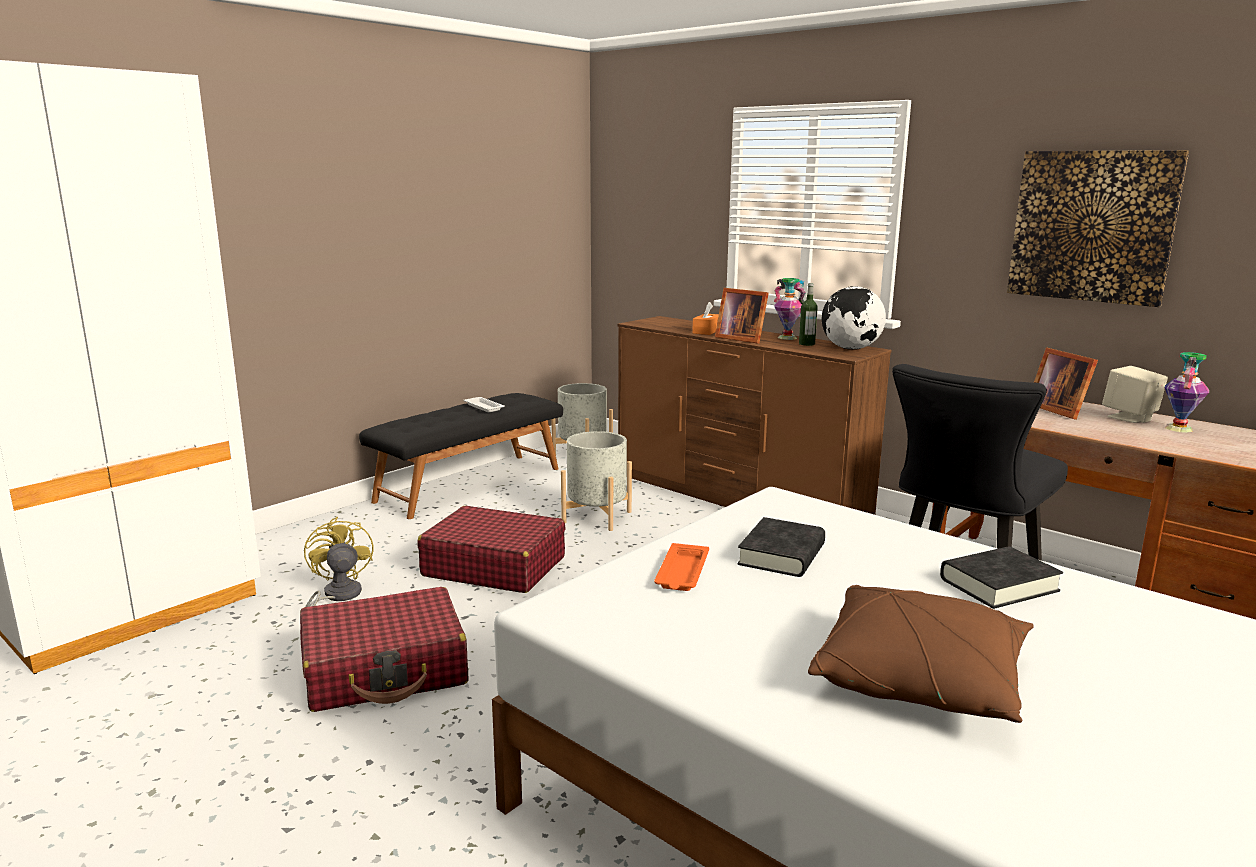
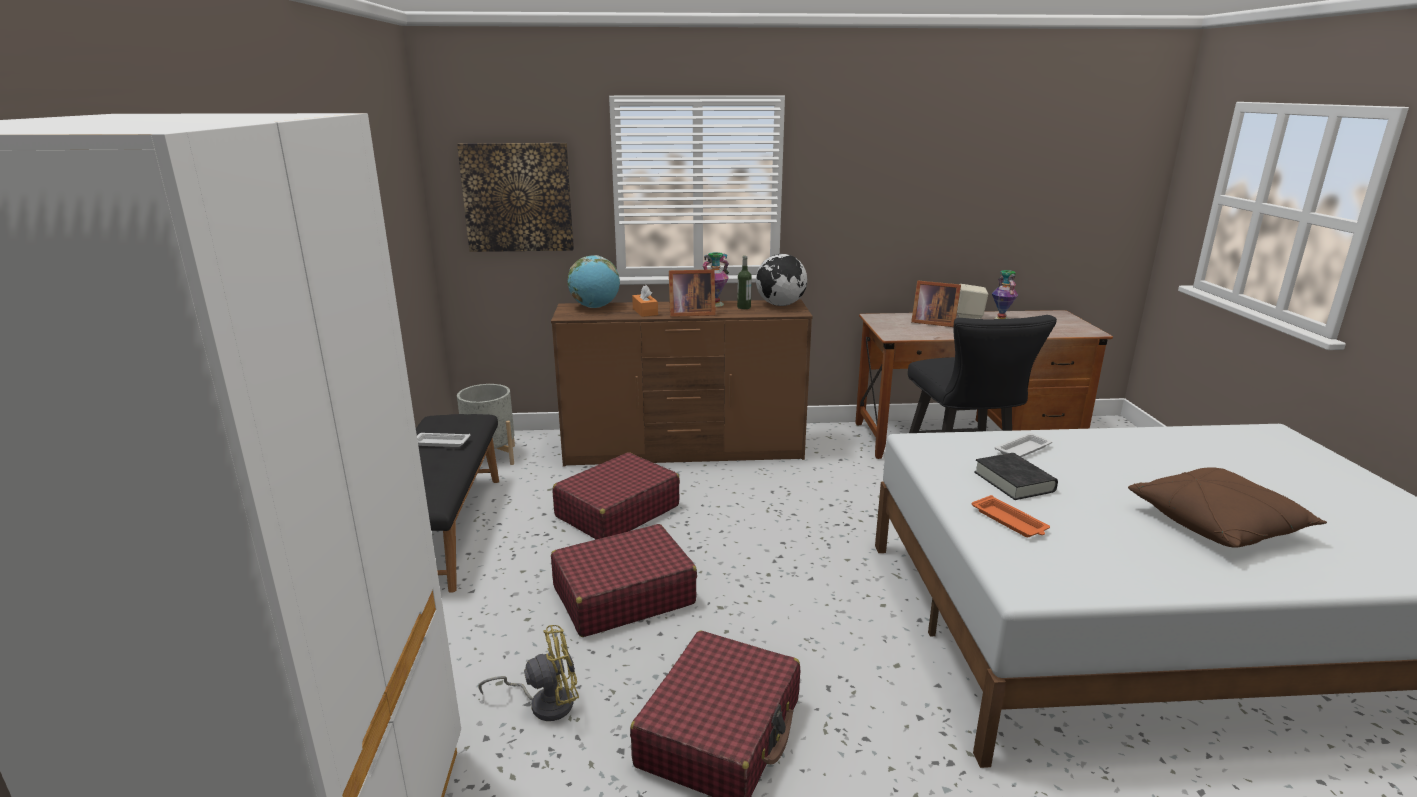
camera: 45 degrees left, 5 degrees up
(336, 597) = (544, 703): yellow fan -> yellow fan turned 135 degrees clockwise
(597, 517) = (617, 511): grey planter -> red suitcase
(677, 322) = (595, 307): none -> globe
(878, 541) = (1023, 449): none -> white tray
(998, 585) = (1116, 452): black book -> none
(1092, 226) = (925, 191): picture -> picture (517, 197)

